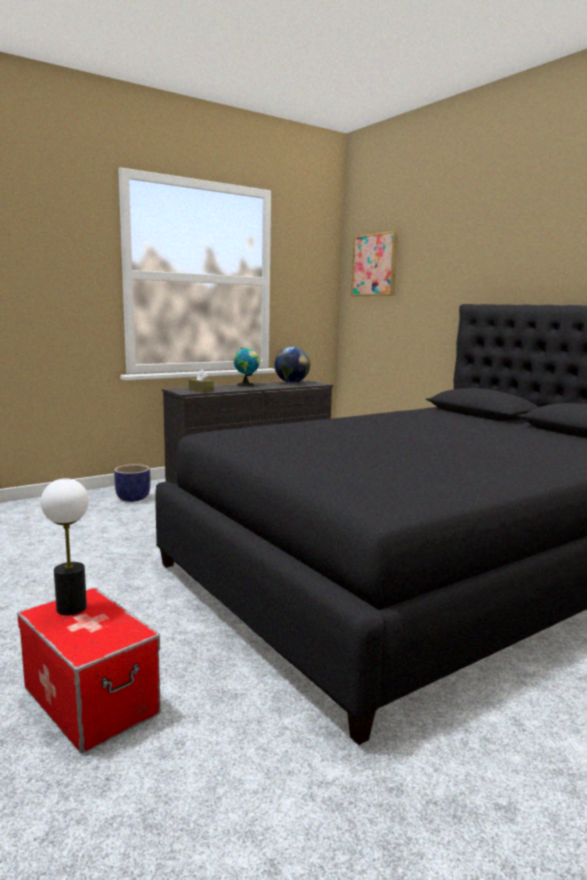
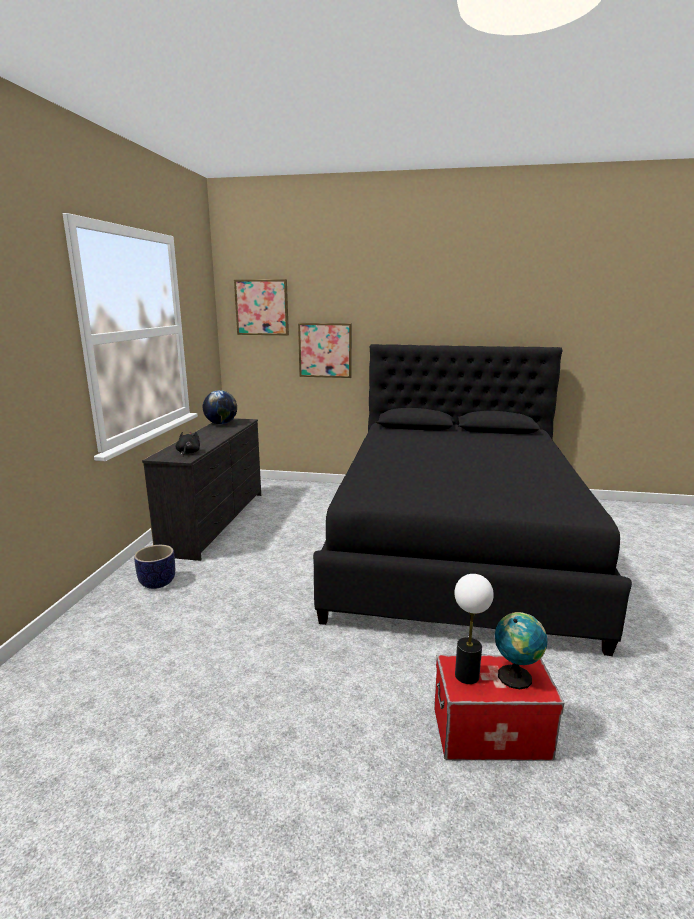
camera: 45 degrees left, 5 degrees up
(201, 390) = (188, 453): brown tissue box -> black plush toy
(247, 385) = (199, 436): globe -> globe (516, 676)
(425, 313) = (325, 350): none -> picture

